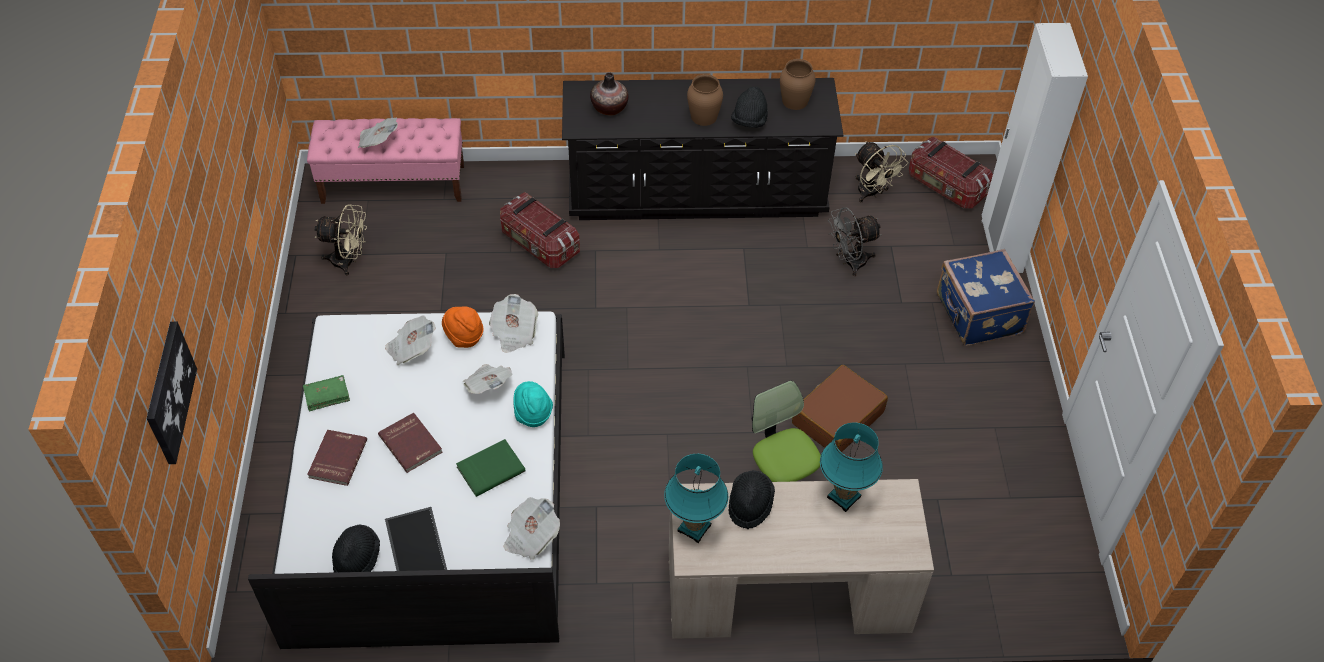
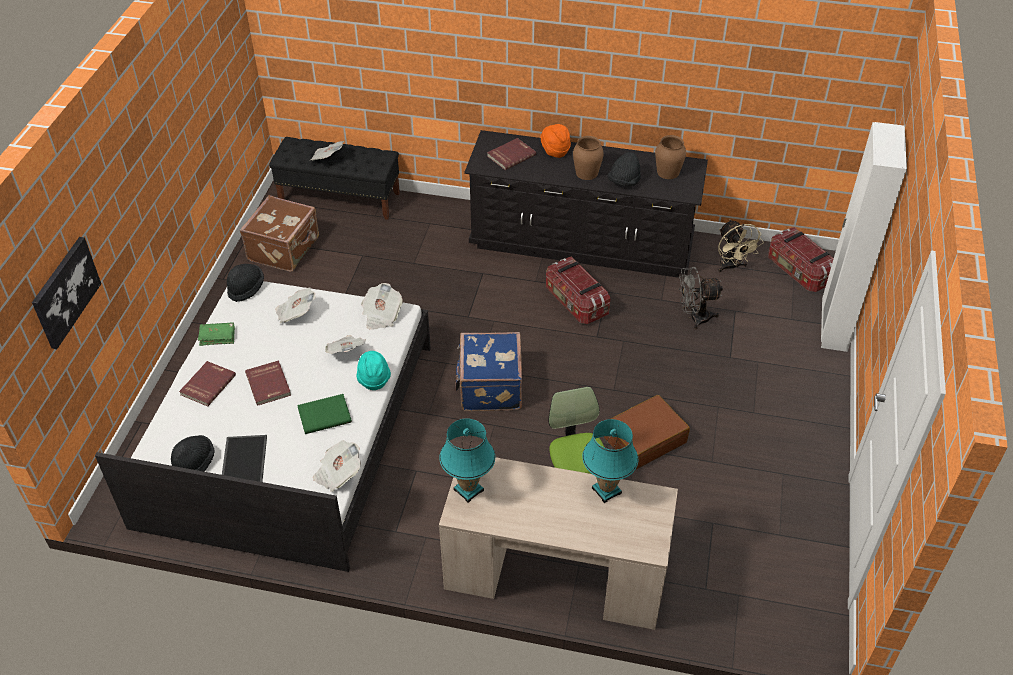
camera: 15 degrees right, 5 degrees down
(349, 261) = (285, 249): beige fan -> brown suitcase
(394, 184) = (340, 198): pink bench -> black bench
(464, 337) = (340, 311): orange hat -> orange hat (555, 151)
(539, 244) = (439, 261): storage box -> storage box (575, 302)
(609, 108) = (511, 155): vase -> red book
(750, 505) = (522, 481): black hat -> black hat (246, 288)
(977, 315) = (795, 379): blue suitcase -> blue suitcase (489, 387)

